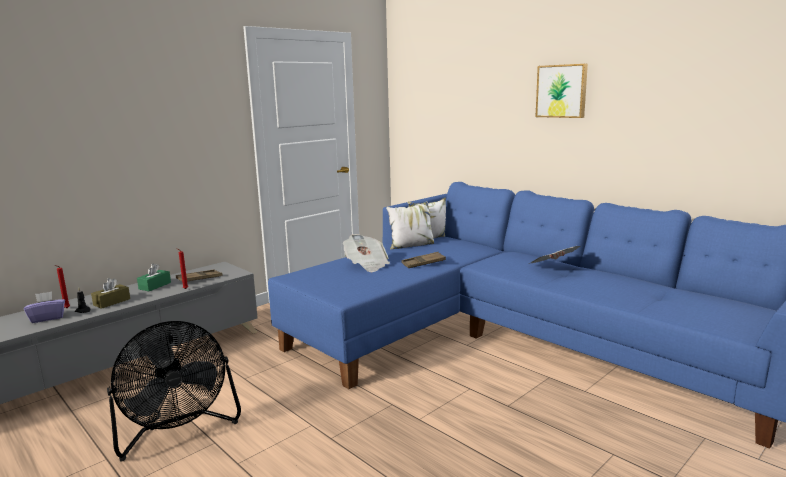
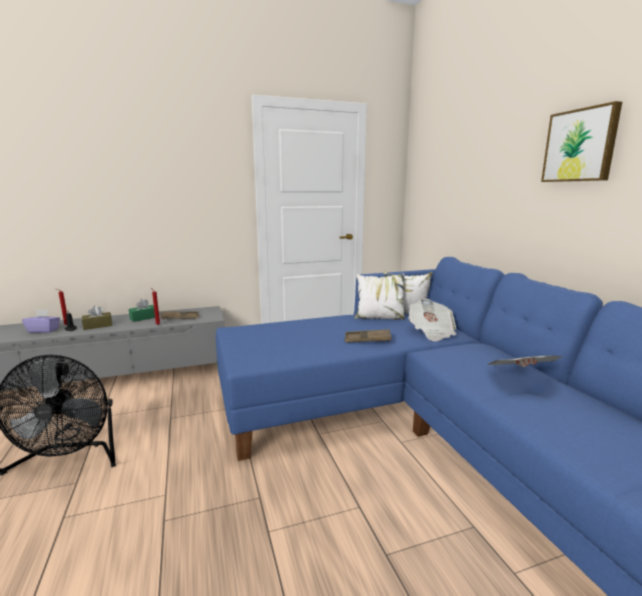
camera: 25 degrees right, 0 degrees up
(366, 265) = (310, 331): newspaper -> newspaper (431, 332)

